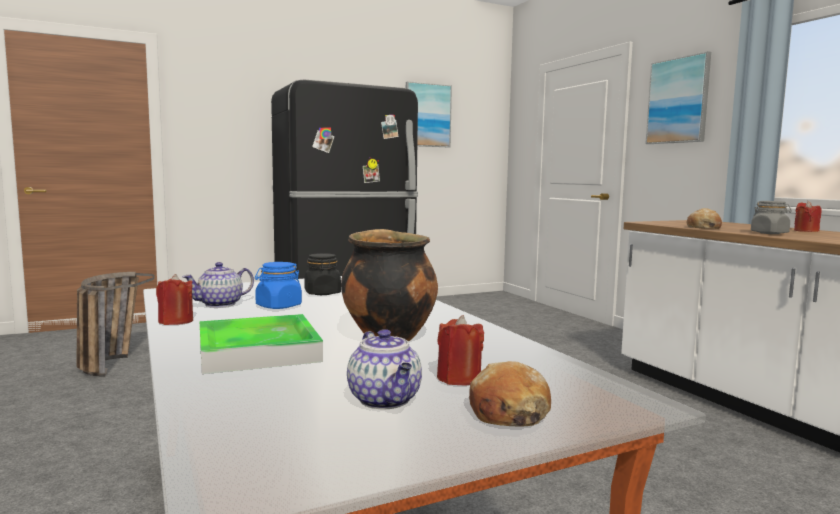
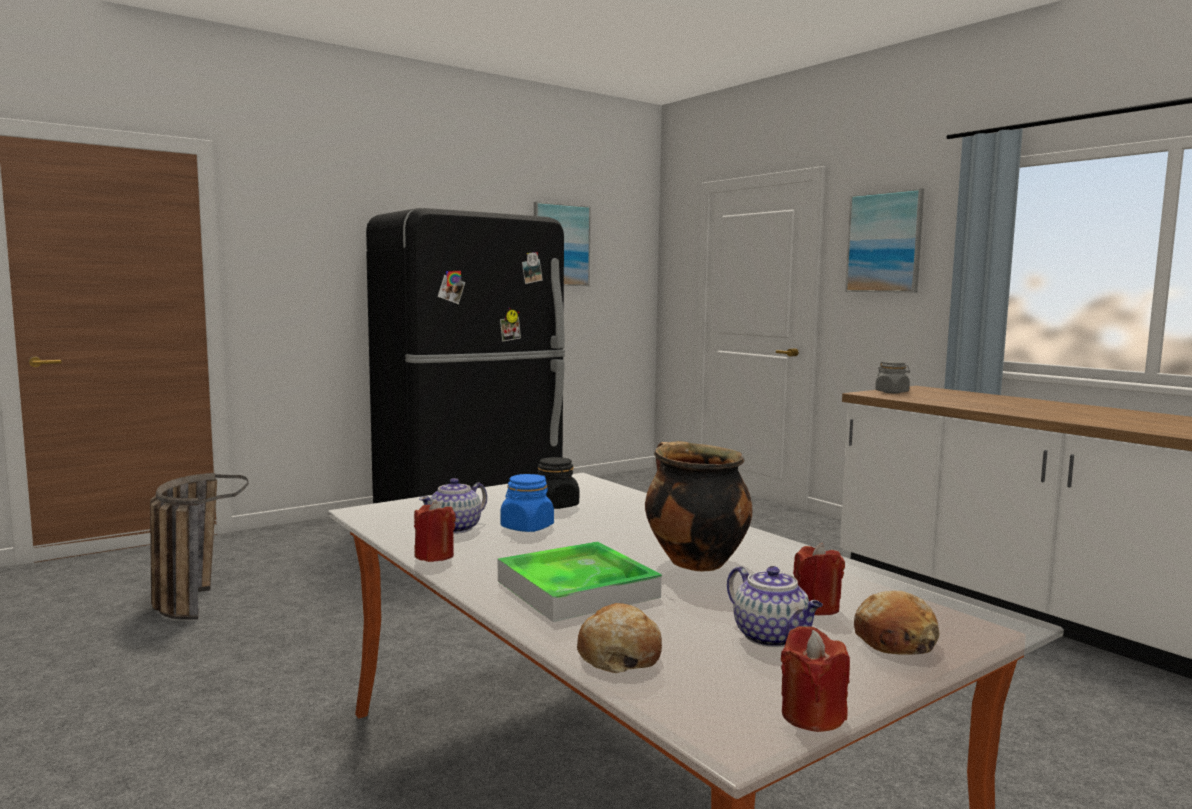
camera: 10 degrees left, 0 degrees up
(703, 227) = (937, 401): bread -> bread (618, 655)
(769, 233) = (1014, 410): grey jar -> grey jar (892, 392)
(805, 231) = (1045, 404): red candle -> red candle (812, 716)

